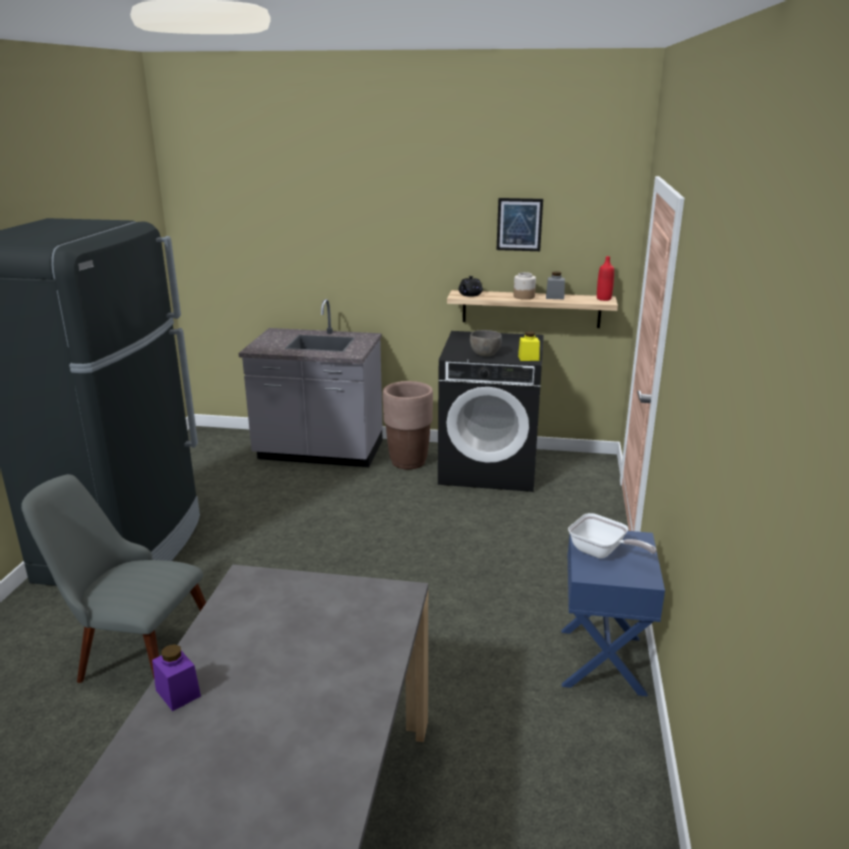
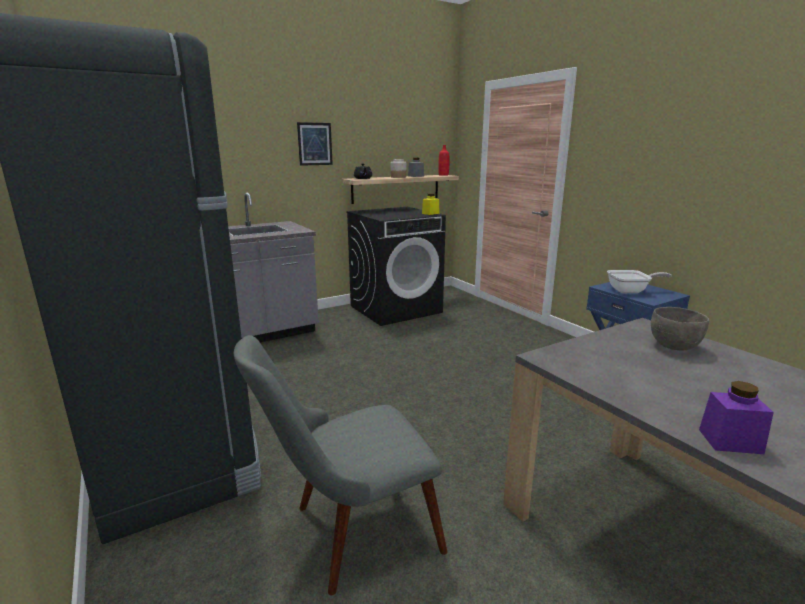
camera: 40 degrees left, 5 degrees down
(408, 462) = (338, 320): brown planter -> none
(484, 354) = (401, 215): grey bowl -> grey bowl (674, 347)
(519, 224) = (385, 124): picture -> picture (315, 144)

